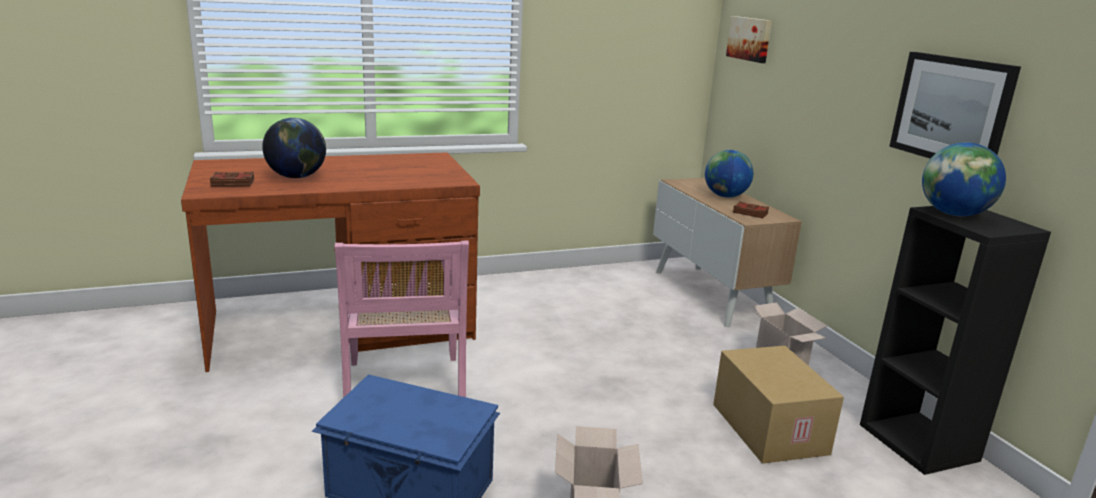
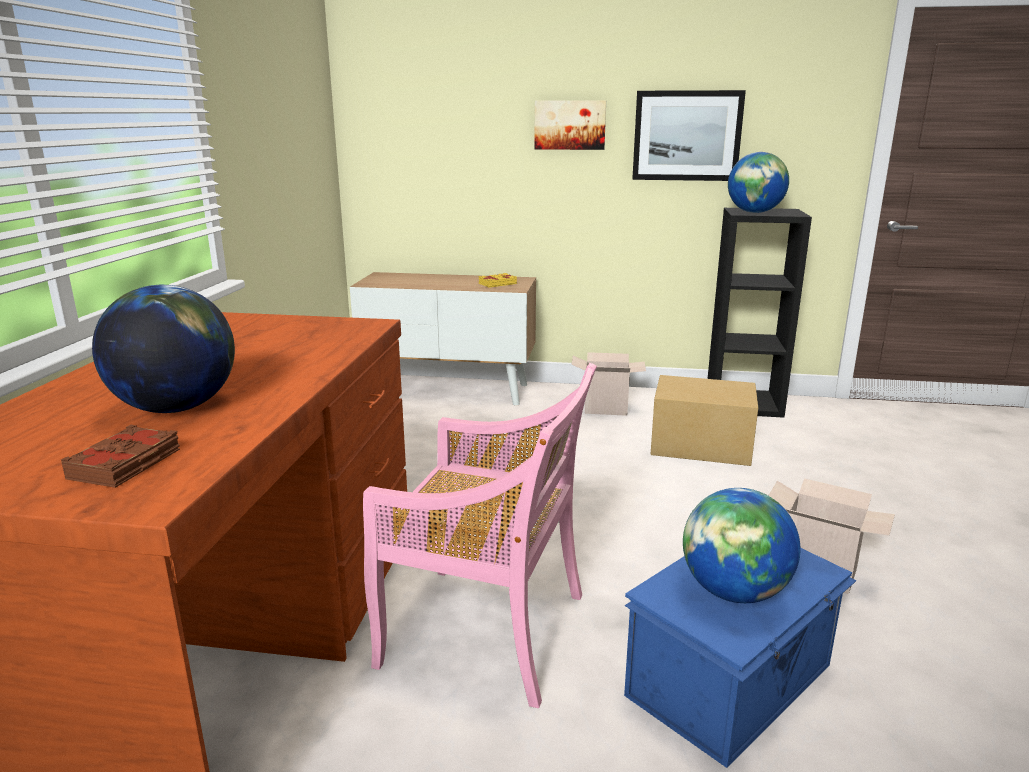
camera: 60 degrees left, 0 degrees up
(725, 196) = (440, 280): globe -> globe (734, 592)
(750, 39) = (399, 103): picture -> picture (570, 125)
(750, 213) = (497, 284): brown book -> yellow book

